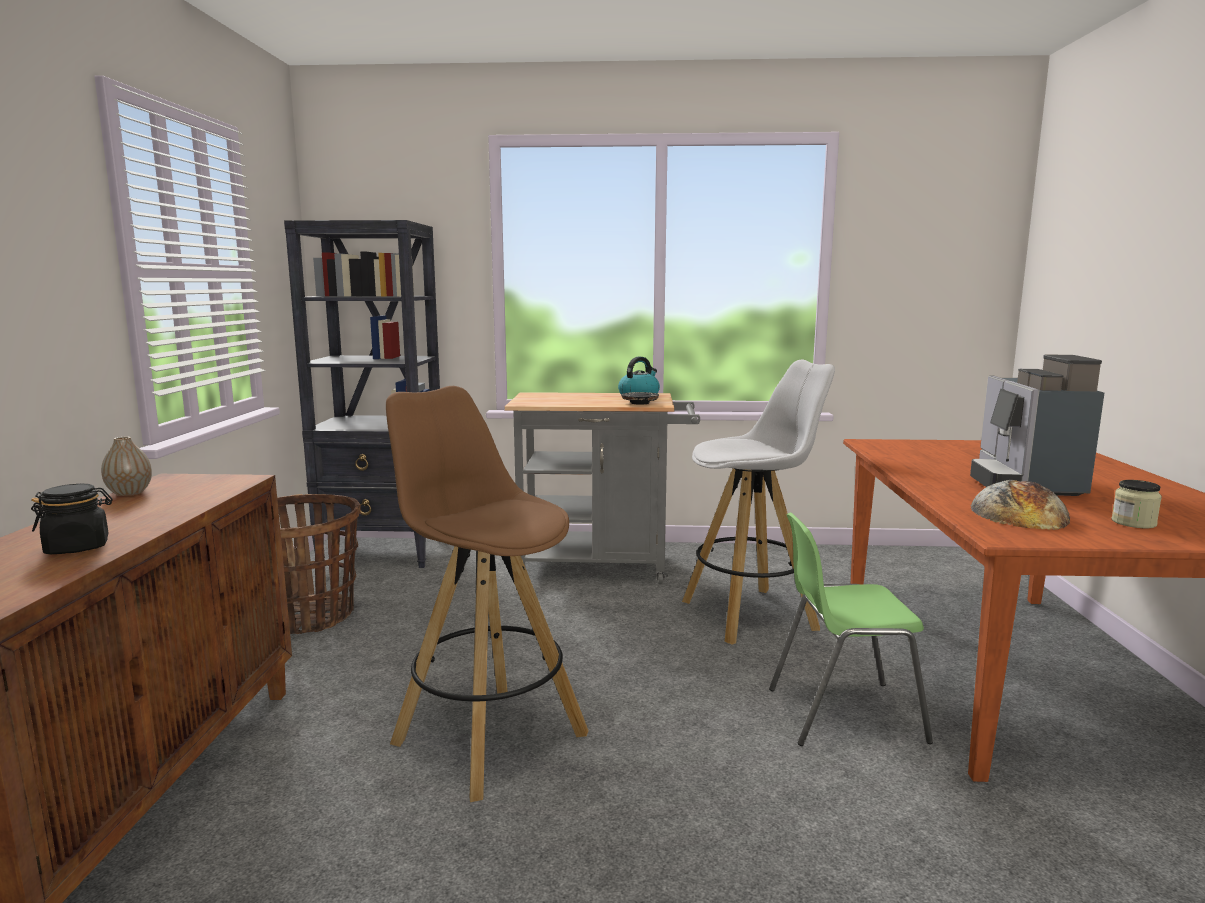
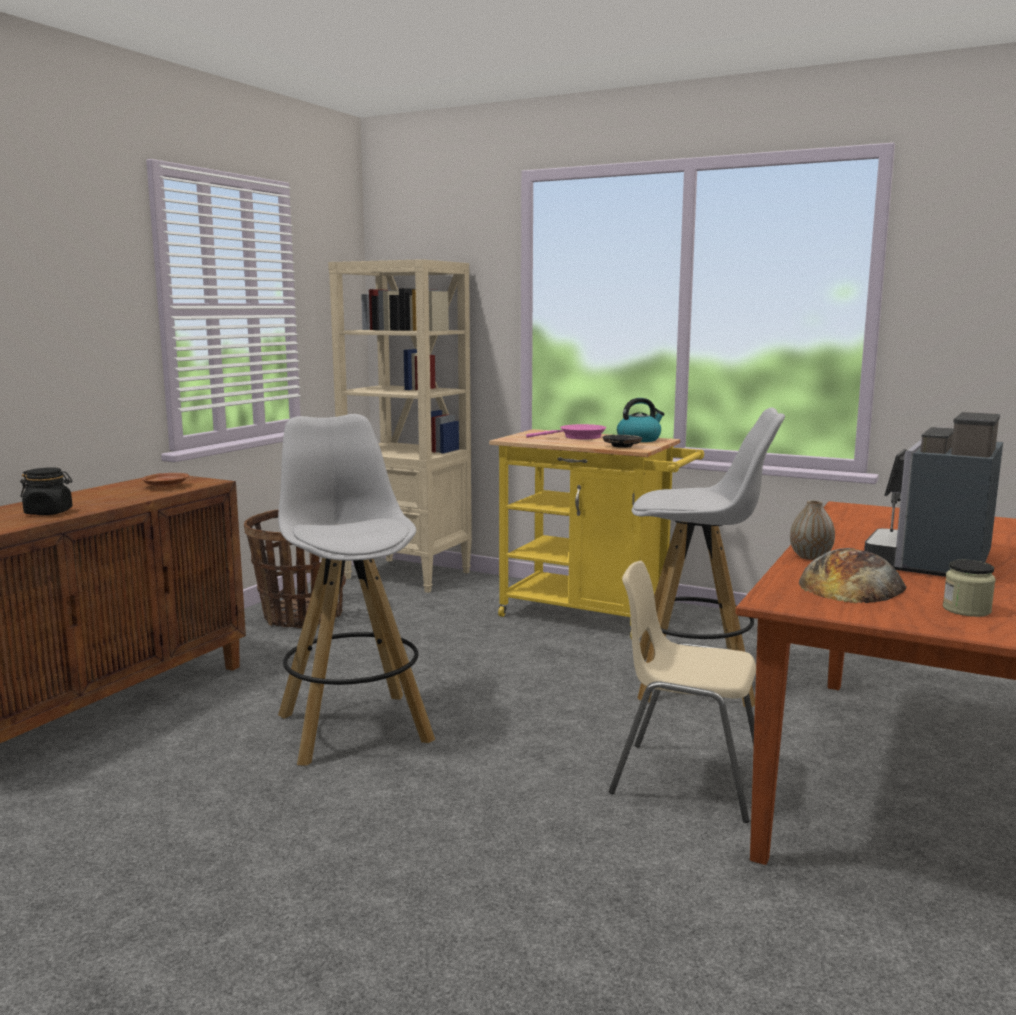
camera: 25 degrees right, 0 degrees up
(129, 493) = (126, 484): vase -> vase (810, 557)
(194, 490) = (166, 486): none -> brown plate
(385, 552) = (408, 575): black bookcase -> beige bookcase
(488, 737) = (353, 727): brown stool -> white stool
(581, 397) = (578, 437): none -> pink frying pan
(604, 567) = (593, 616): grey cart -> yellow cart
(842, 714) = (685, 779): green chair -> beige chair

